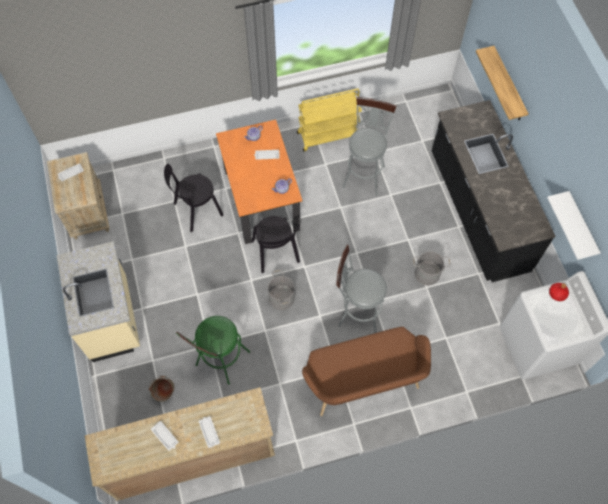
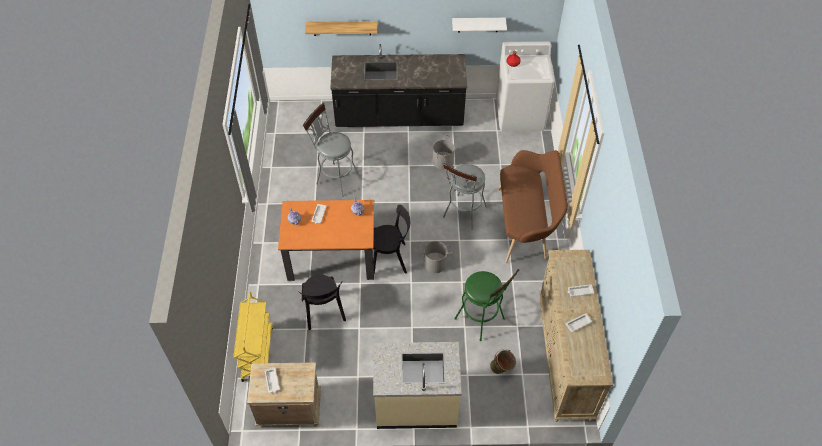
camera: 75 degrees left, 10 degrees down
(328, 135) = (285, 194): yellow cart -> yellow cart (257, 352)

